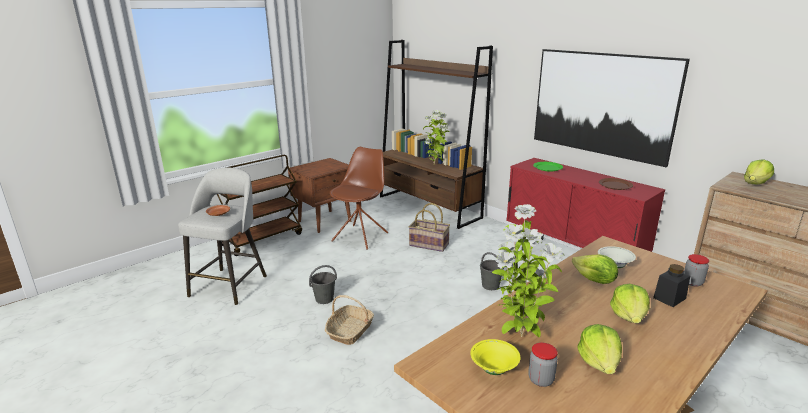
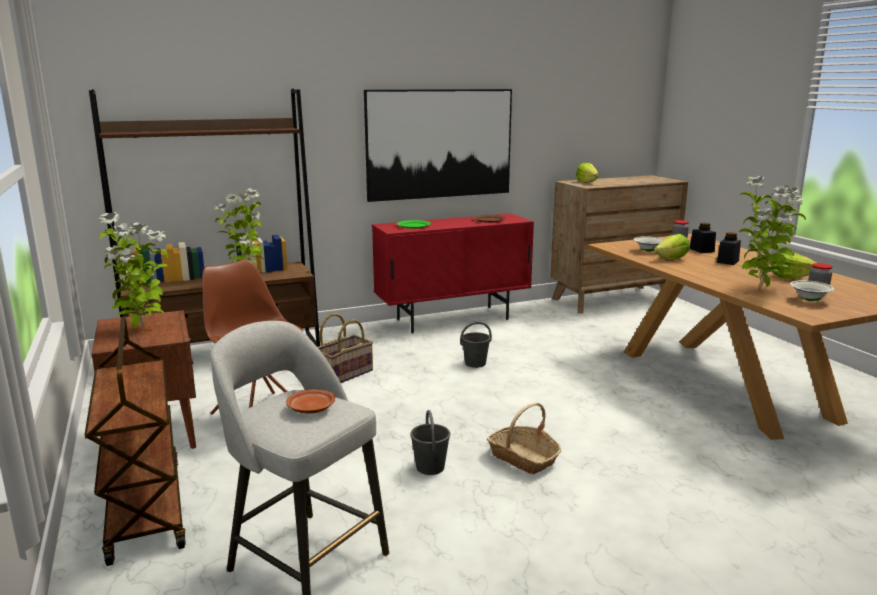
camera: 70 degrees left, 5 degrees down
(322, 166) = (142, 328): none -> potted plant
(494, 369) = (809, 300): yellow bowl -> white bowl
(629, 316) = (727, 261): lettuce -> black jar

